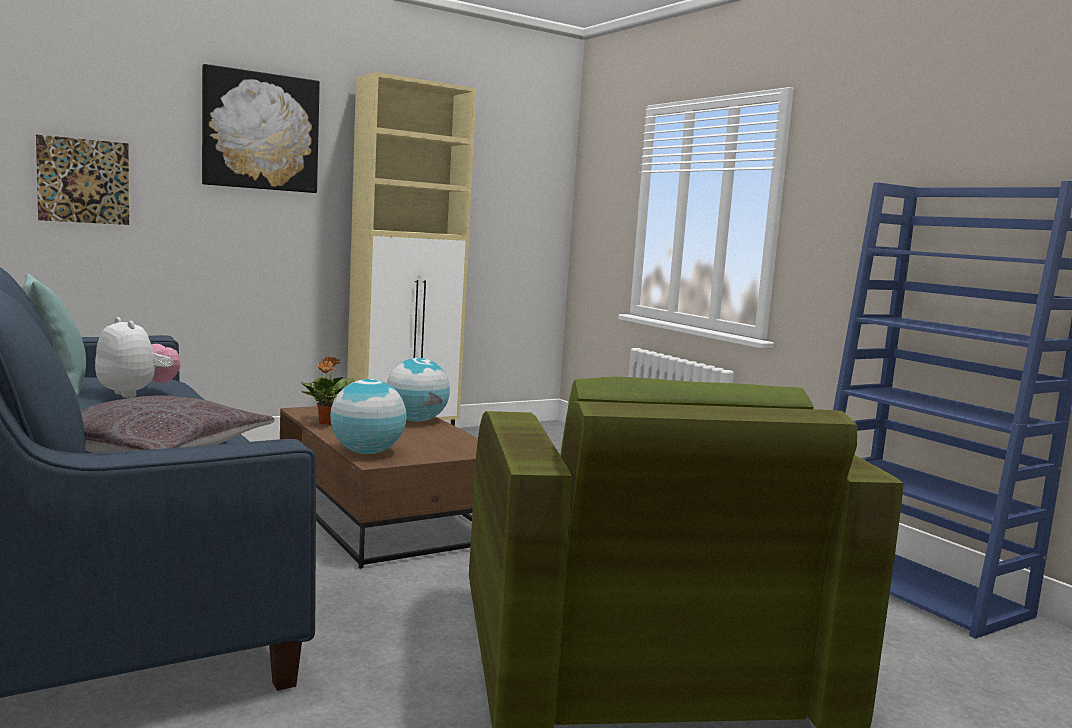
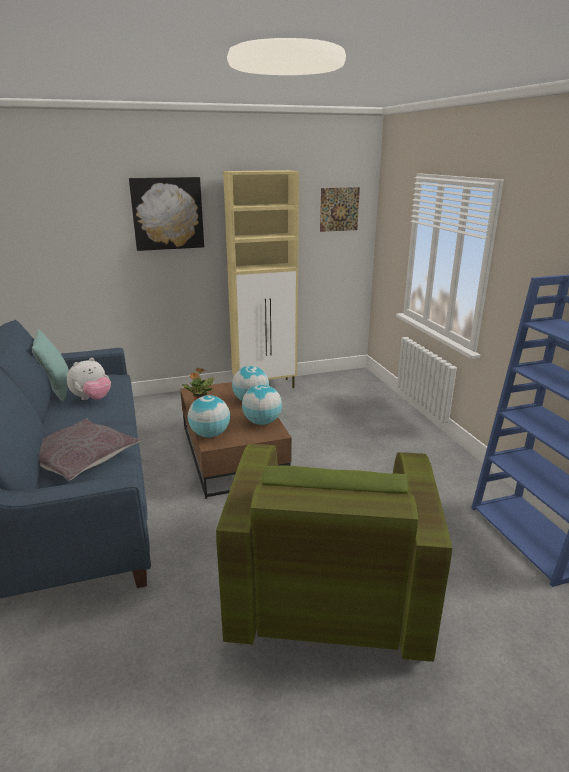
camera: 15 degrees right, 15 degrees up
(83, 181) = (72, 256): picture -> picture (339, 209)
(136, 394) = (92, 399): plush toy -> plush toy turned 75 degrees clockwise
(451, 440) = (262, 422): none -> globe

